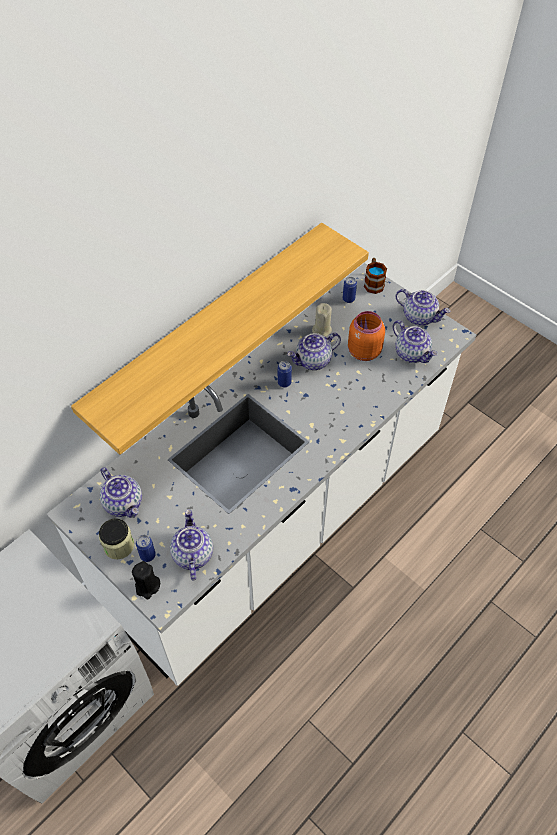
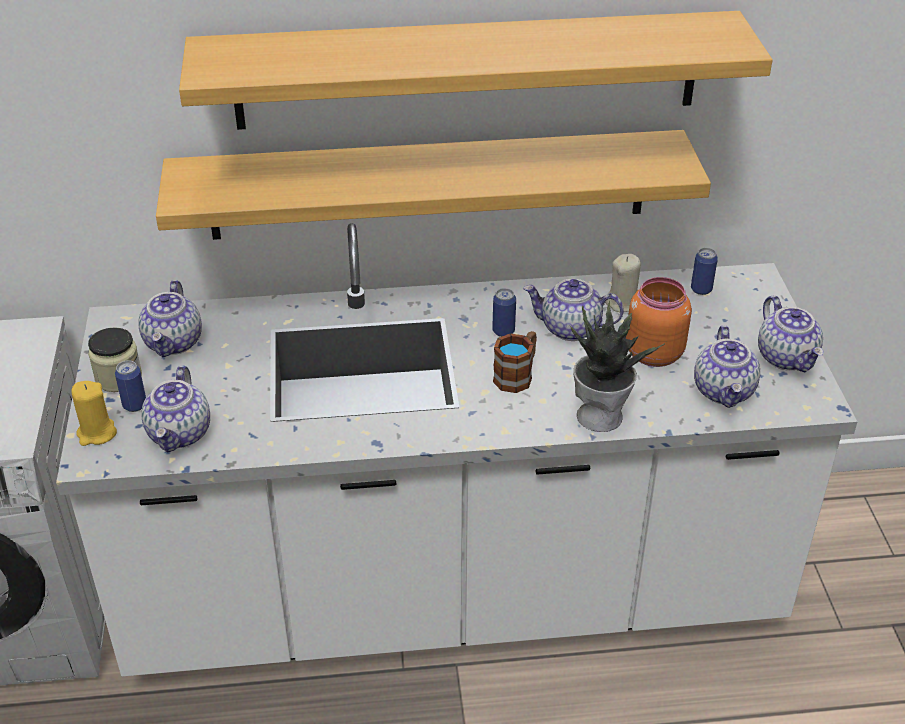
camera: 40 degrees right, 15 degrees down
(147, 586) = (96, 433): black candle -> yellow candle
(192, 554) = (180, 434): teapot -> teapot turned 150 degrees clockwise
(222, 255) = (467, 70): none -> shelf
(373, 282) = (760, 289): mug -> mug (517, 375)
(374, 402) = (601, 415): none -> potted plant

